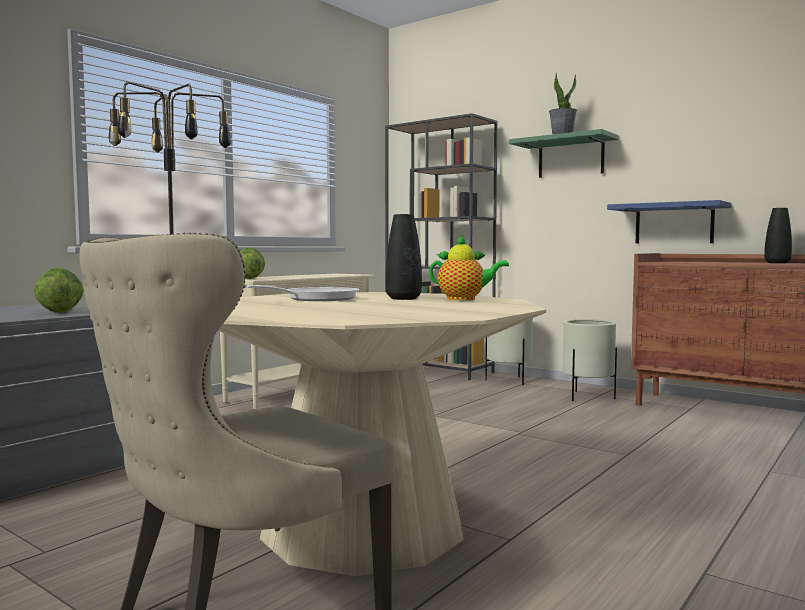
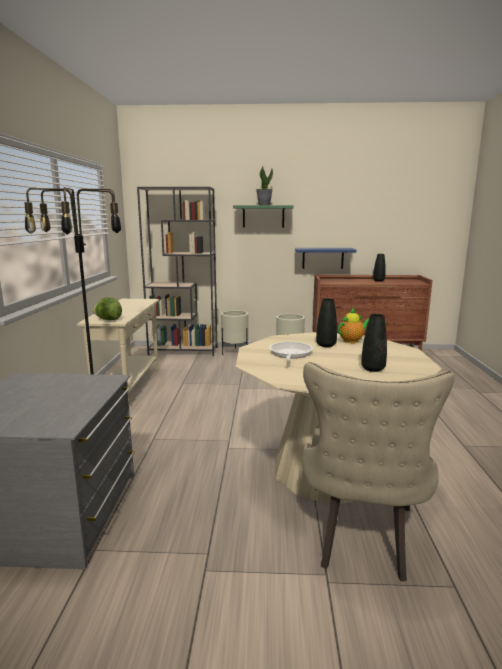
camera: 35 degrees left, 10 degrees up
(59, 312) = (86, 388): lettuce -> none
(364, 311) = (373, 369): none -> black vase

